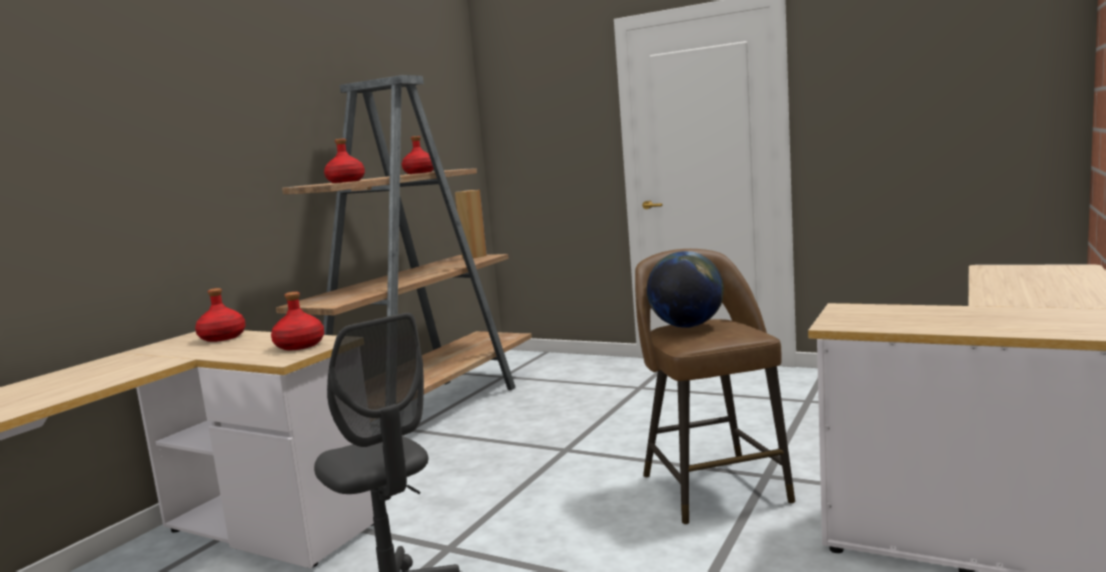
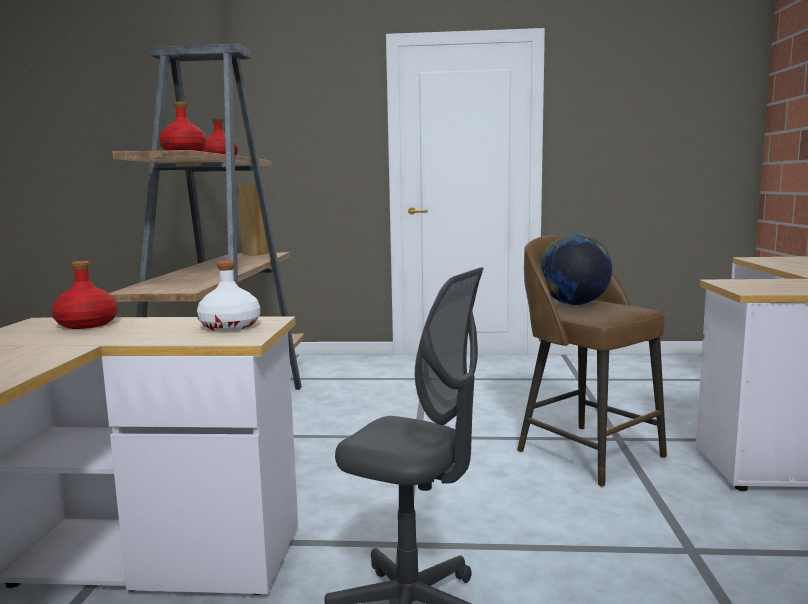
camera: 25 degrees left, 0 degrees up
(299, 346) = (229, 326): red bottle -> white bottle

